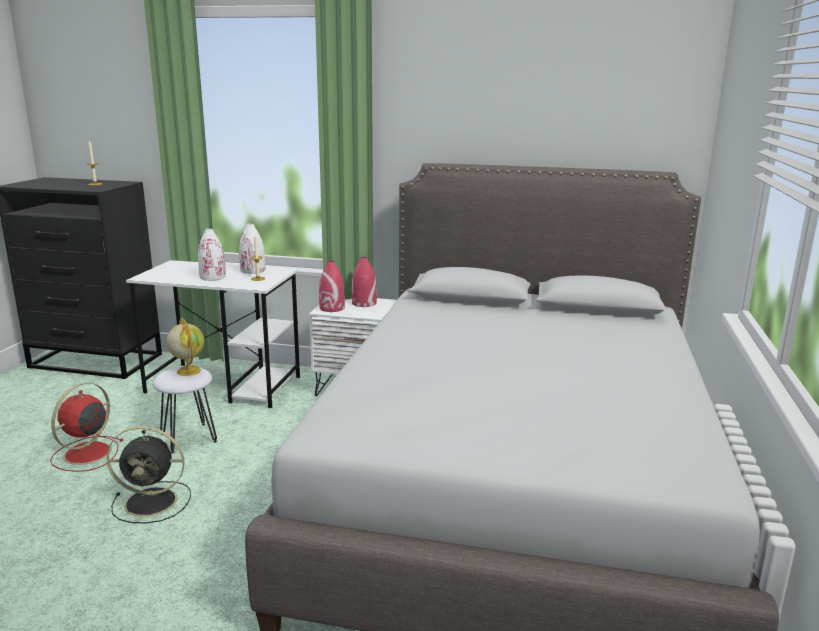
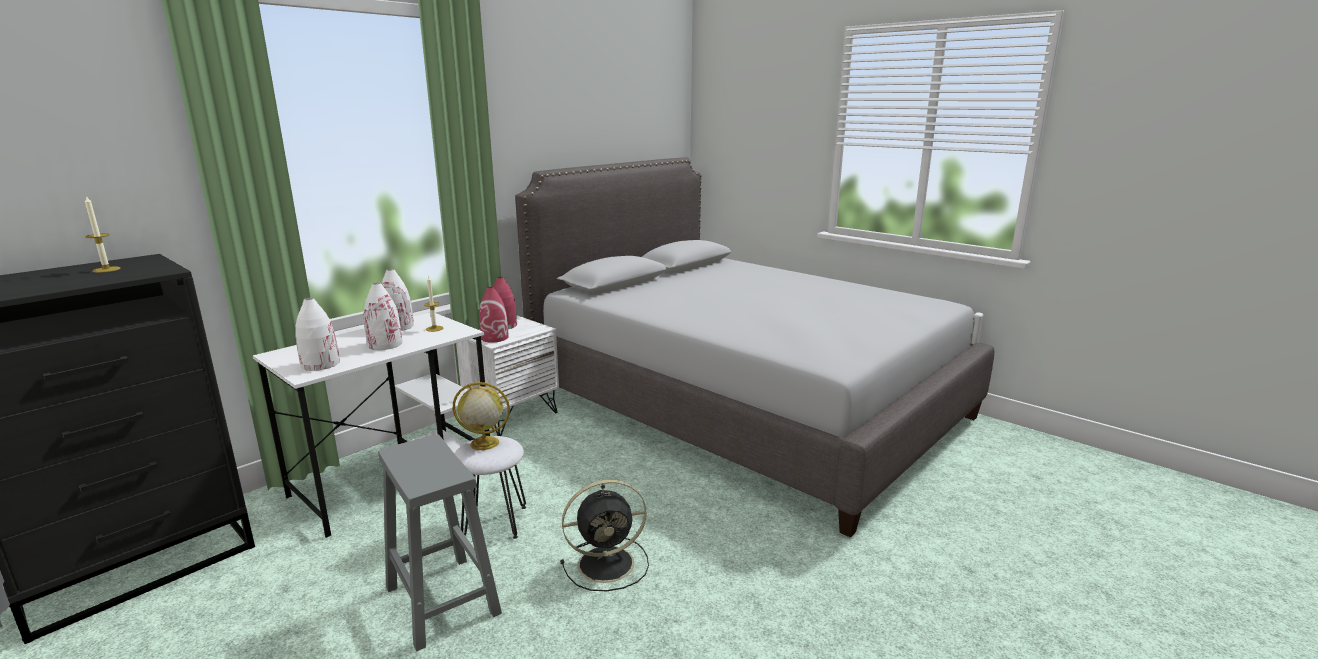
camera: 60 degrees left, 0 degrees up
(86, 454) = (443, 601): red fan -> grey stool
(153, 502) = (608, 563): black fan -> black fan turned 45 degrees clockwise
(163, 275) = (320, 364): none -> white vase

